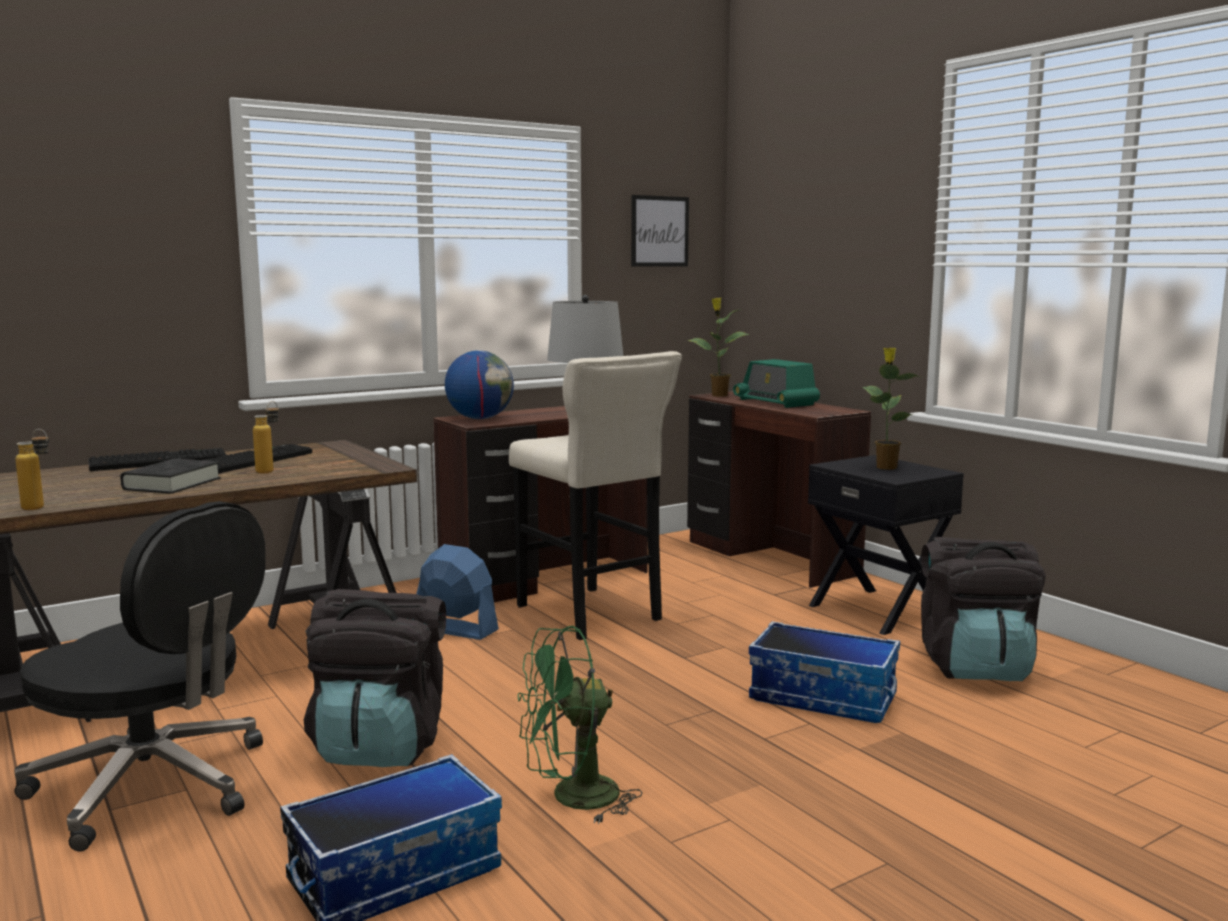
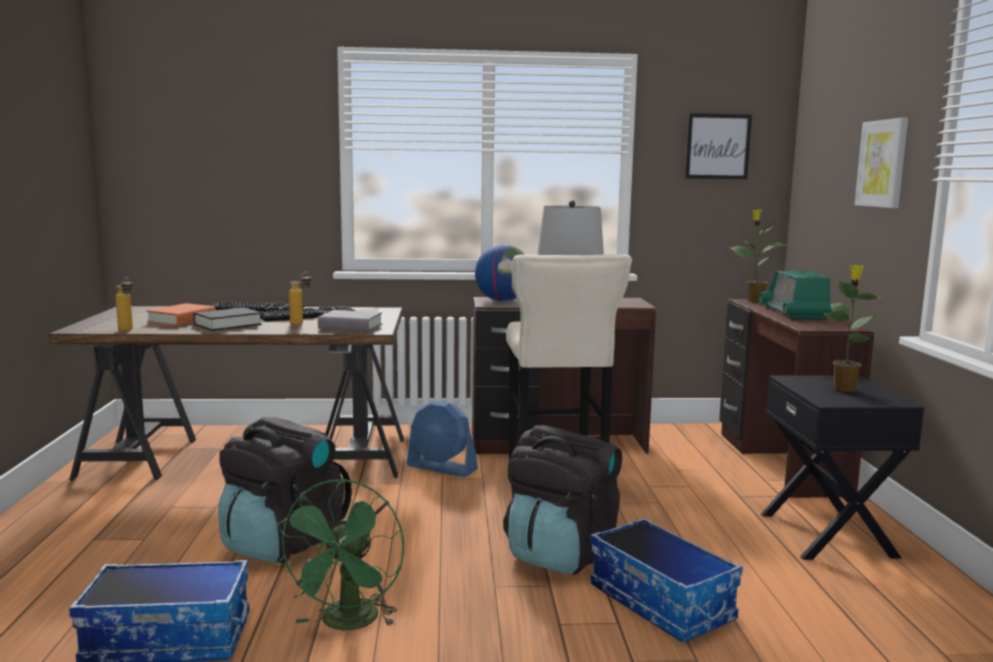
camera: 30 degrees right, 0 degrees up
(87, 487) = (182, 320): none -> orange book
(154, 786) = (131, 532): black office chair -> none
(344, 467) = (350, 327): none -> grey book
(454, 628) = (442, 468): blue fan -> blue fan turned 150 degrees clockwise
(572, 798) = (347, 624): green fan -> green fan turned 90 degrees counterclockwise
(859, 249) = (882, 163): none -> picture
(975, 667) = (863, 618): black backpack -> black backpack (560, 553)

